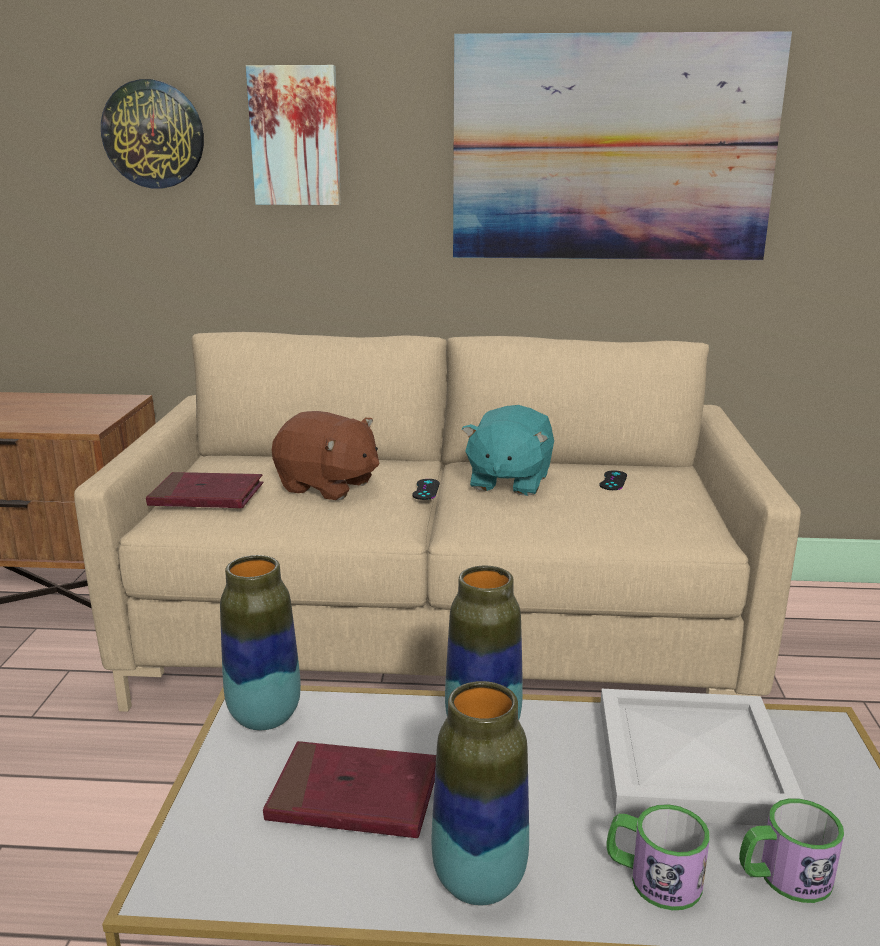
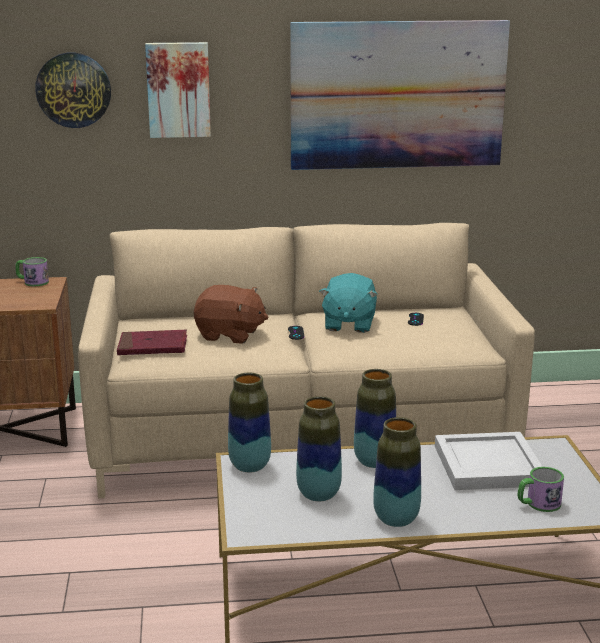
camera: 10 degrees left, 0 degrees up
(354, 796) = (318, 494): red book -> vase
(653, 878) = (478, 510): mug -> mug (32, 282)

